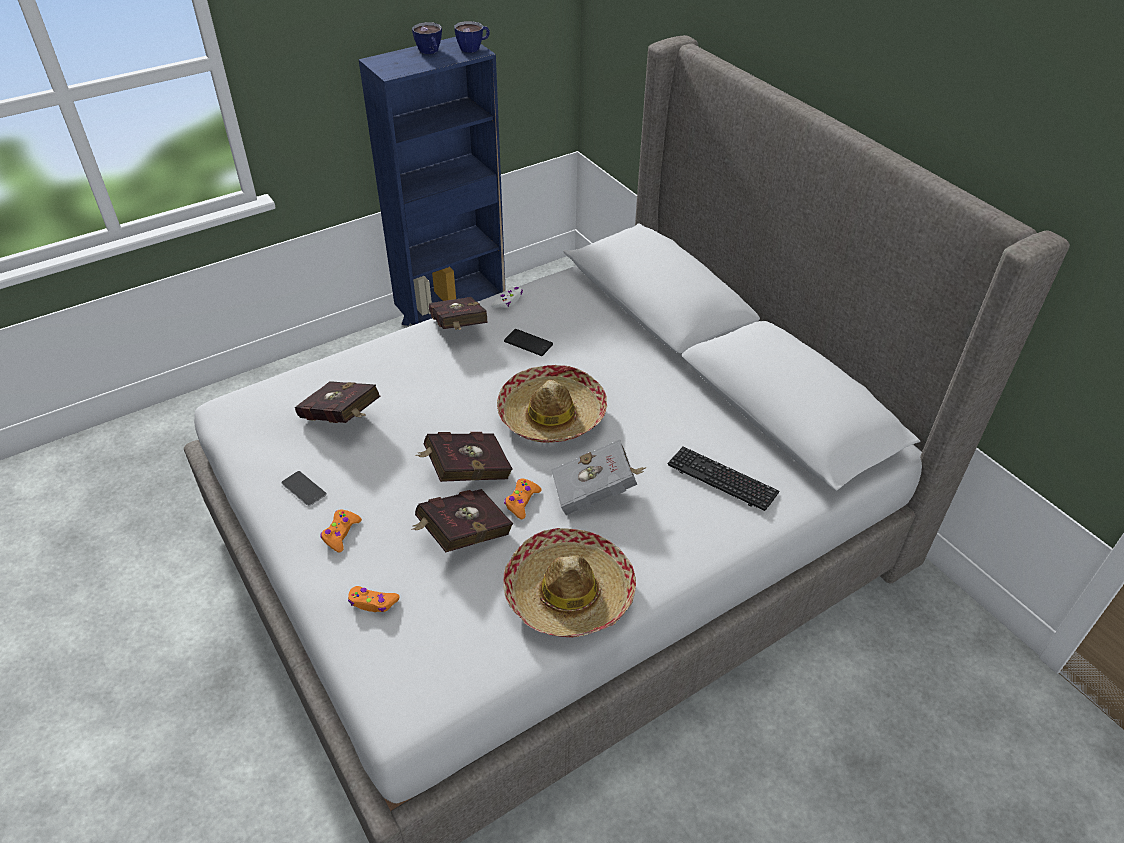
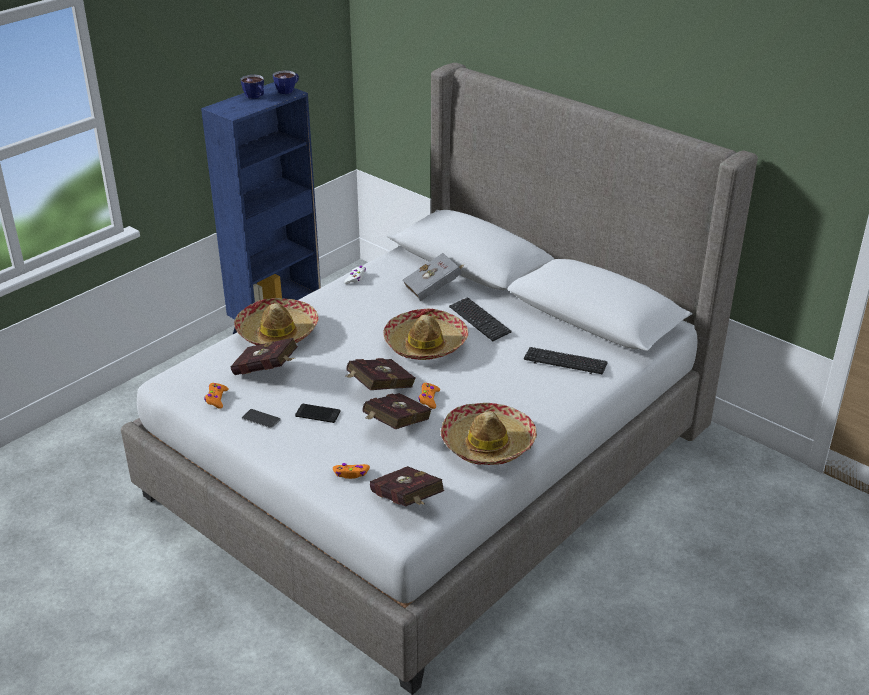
camera: 15 degrees left, 10 degrees down
(341, 533) = (304, 440): orange game controller -> orange game controller (216, 399)
(381, 363) = (277, 332): none -> hat
(458, 329) = (326, 302): red book -> red book (407, 503)
(528, 343) = (385, 302): phone -> phone (317, 414)
(596, 492) = (480, 384): grey book -> grey book (434, 289)
(634, 391) = (479, 320): none -> keyboard

